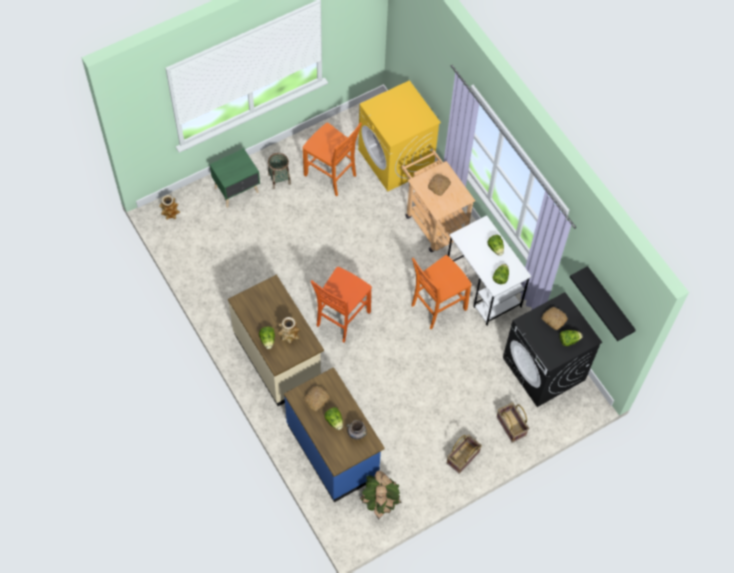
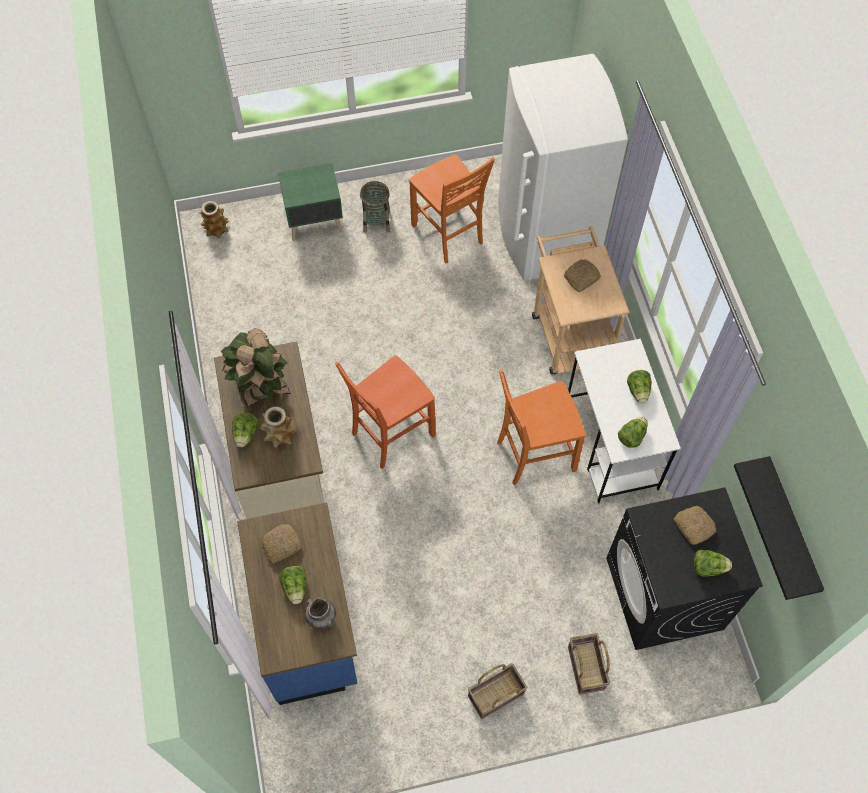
camera: 20 degrees right, 0 degrees up
(379, 504) = (345, 729): potted plant -> potted plant (261, 389)
(396, 159) = (545, 235): yellow washing machine -> white fridge

